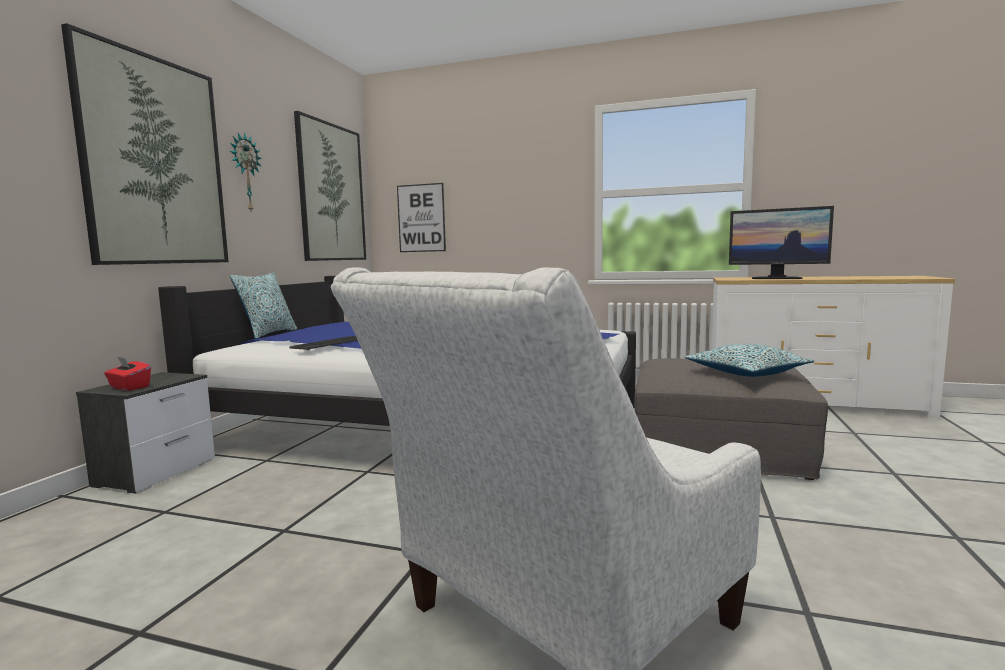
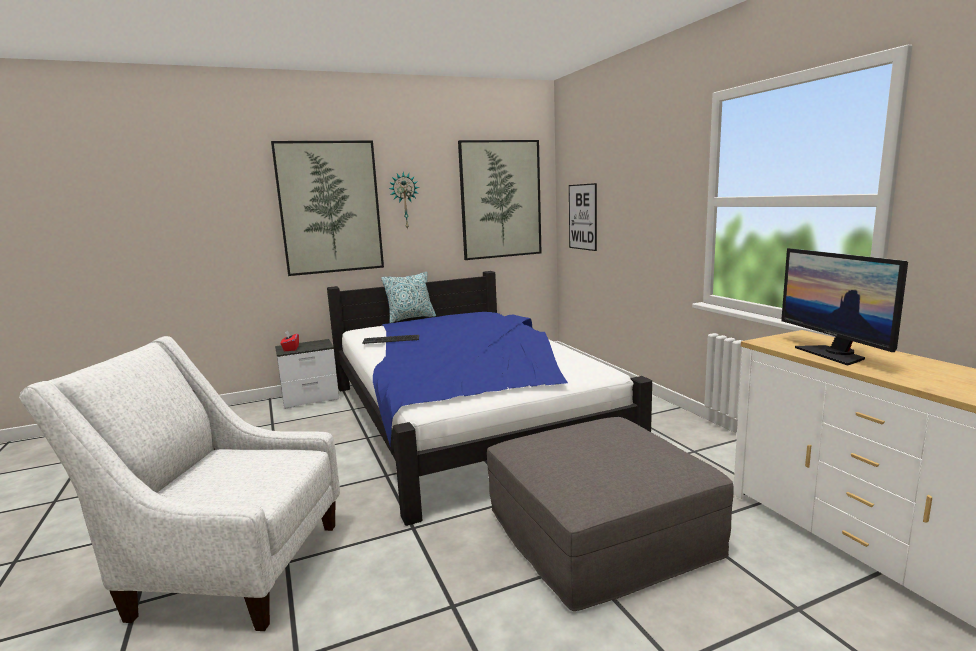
camera: 50 degrees right, 5 degrees up
(746, 373) = (590, 467): pillow -> none

